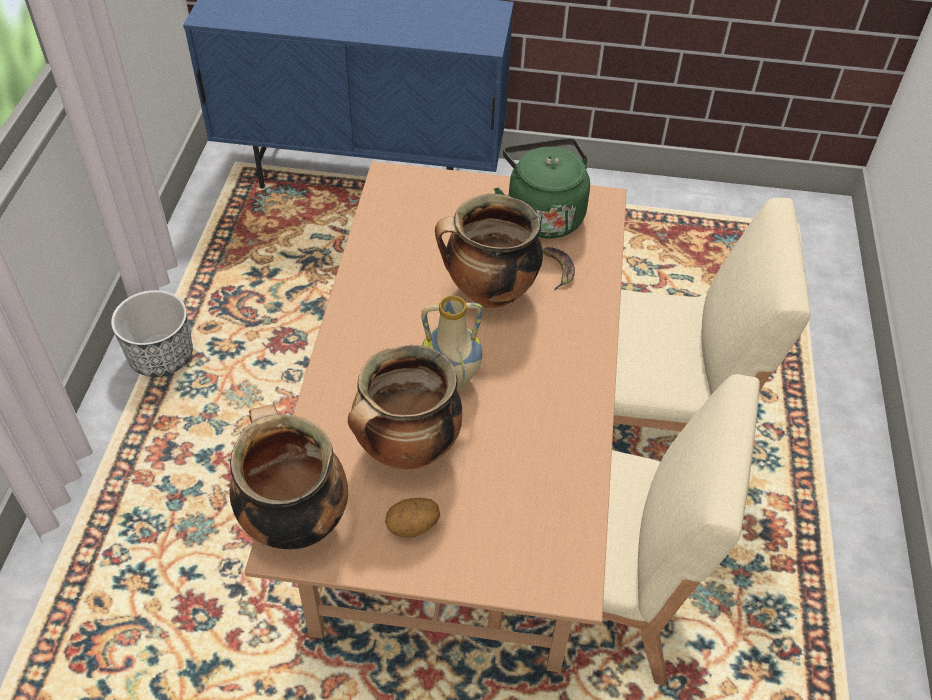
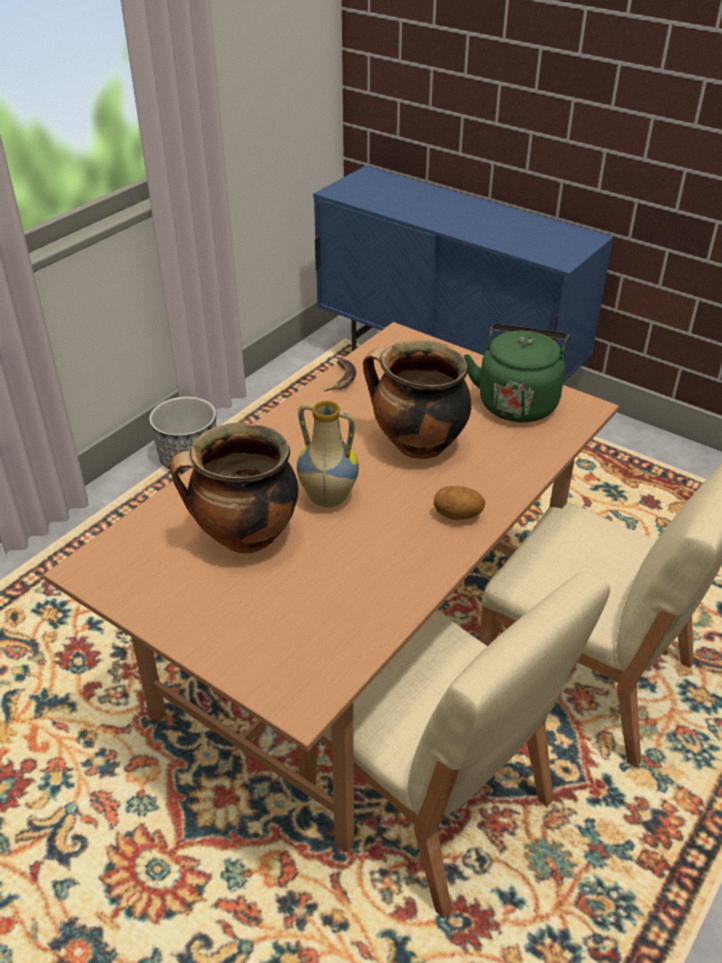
camera: 30 degrees right, 10 degrees down
(293, 521) = (110, 553): cooking pot -> none
(412, 527) = (201, 597): potato -> potato (457, 516)
(556, 269) = (496, 447): banana -> banana (341, 378)

